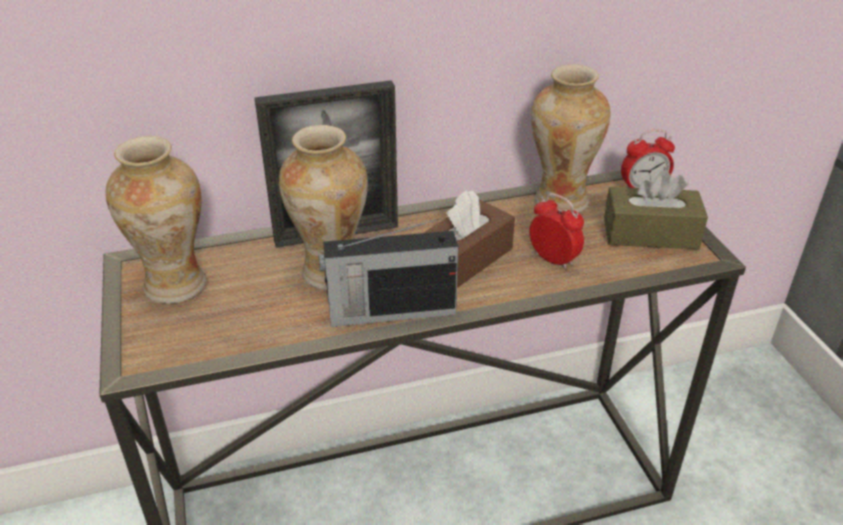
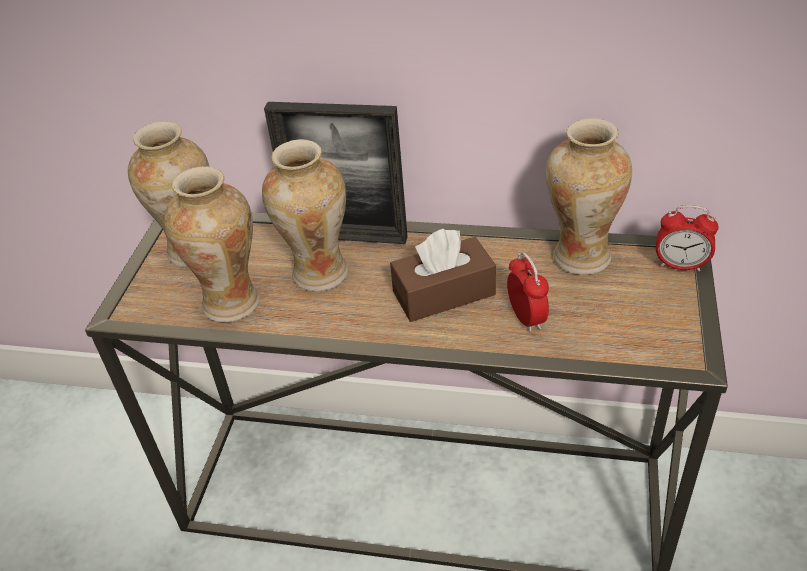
camera: 30 degrees right, 5 degrees up
(258, 320) = (232, 301): none -> vase
(389, 312) = (339, 326): radio -> none
(650, 233) = (648, 318): brown tissue box -> none

